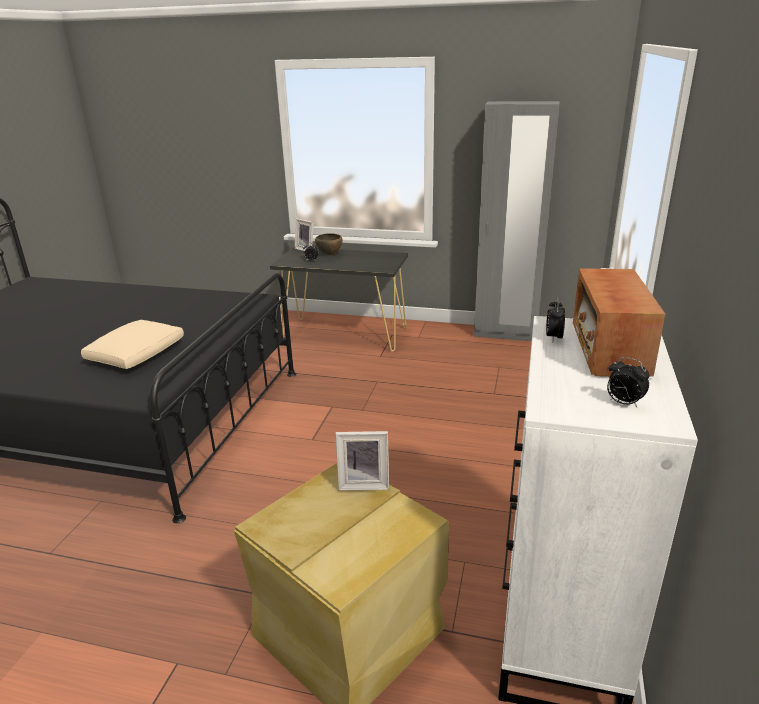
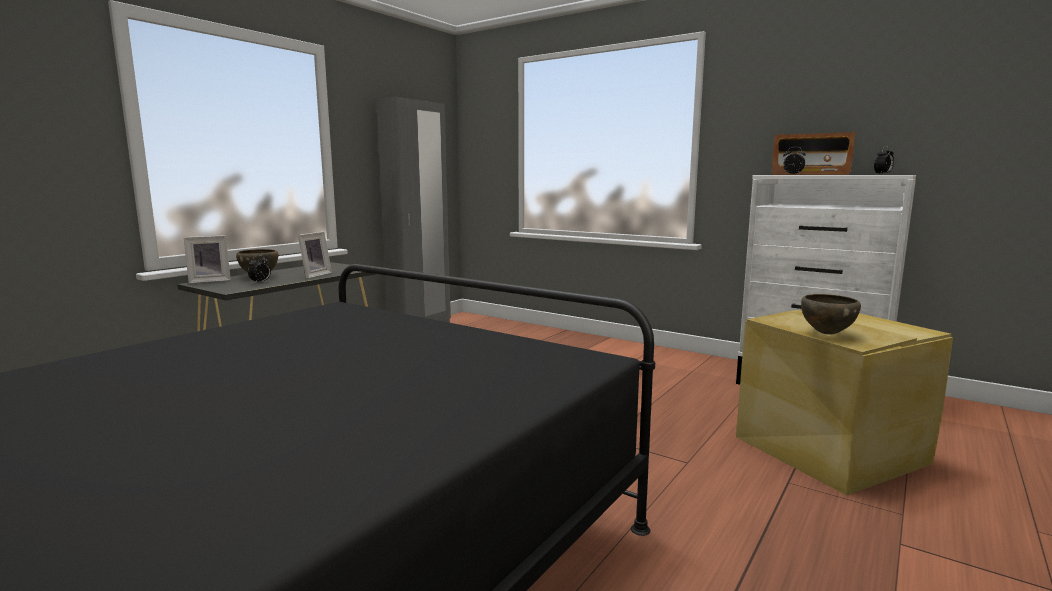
camera: 70 degrees left, 15 degrees down
(137, 354) = (432, 362): beige pillow -> none
(292, 506) = (826, 333): none -> brown bowl
(364, 483) = (789, 314): picture frame -> picture frame (314, 275)

